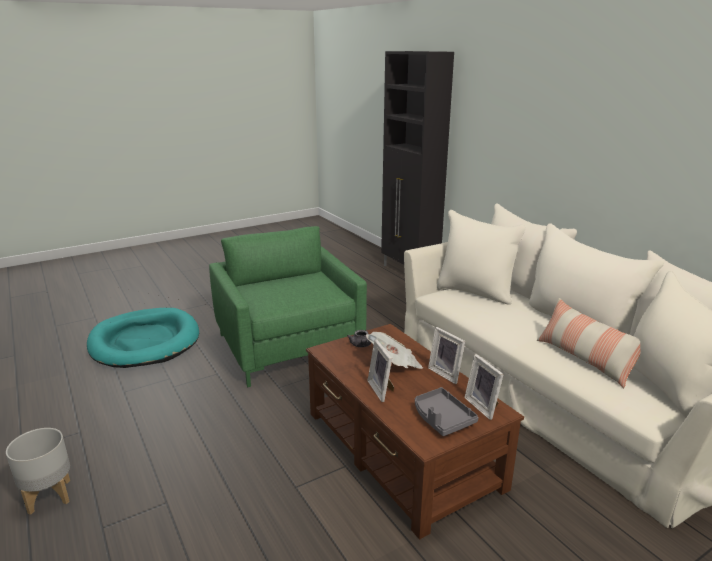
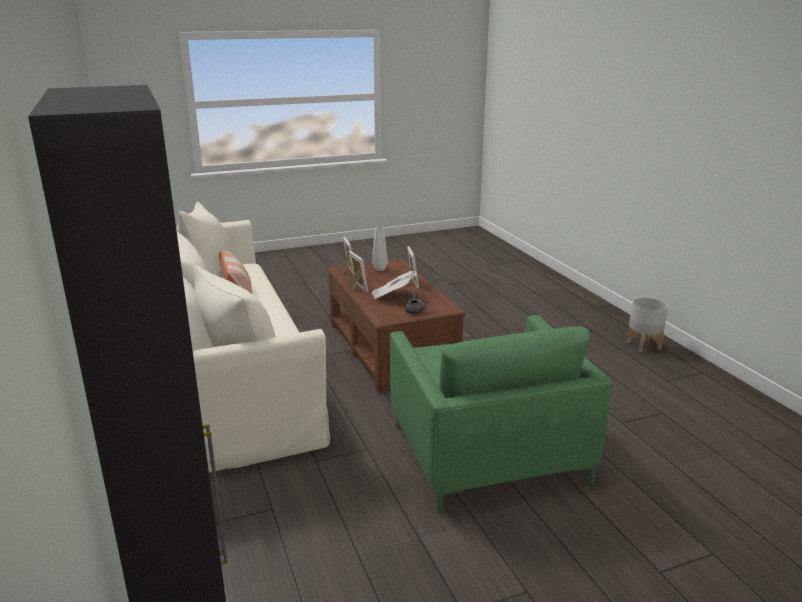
camera: 170 degrees left, 0 degrees up
(145, 341) = (702, 482): turquoise dog bed -> none
(442, 418) = (379, 269): grey tray -> grey vase

